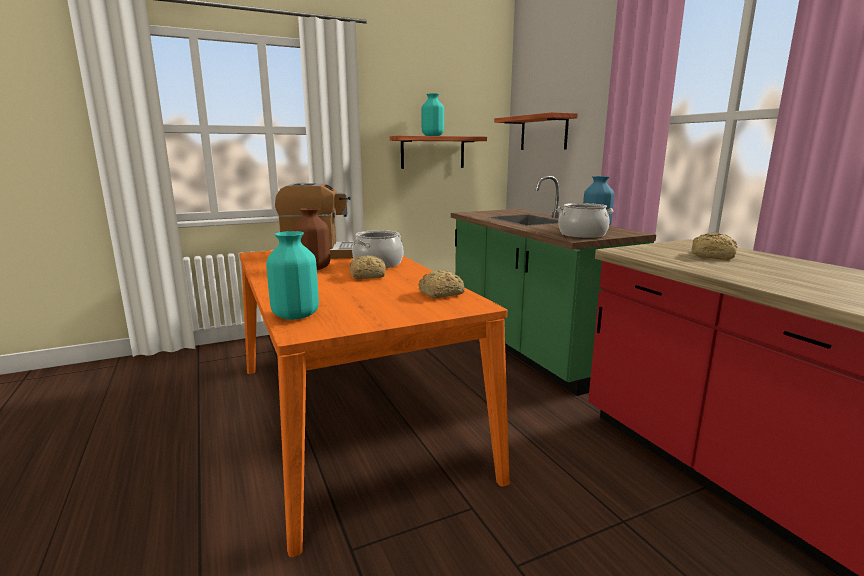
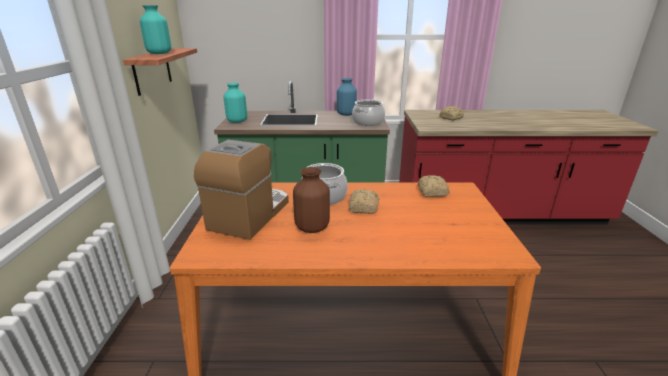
camera: 65 degrees left, 10 degrees up
(295, 315) = (469, 253): turquoise vase -> turquoise vase (236, 121)
(543, 133) = (238, 41): shelf -> none

